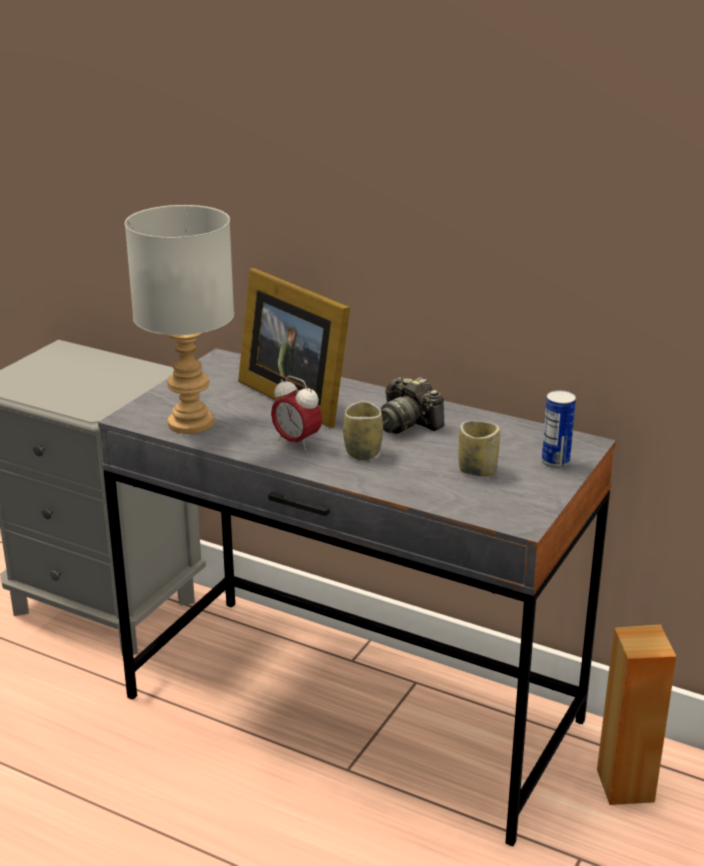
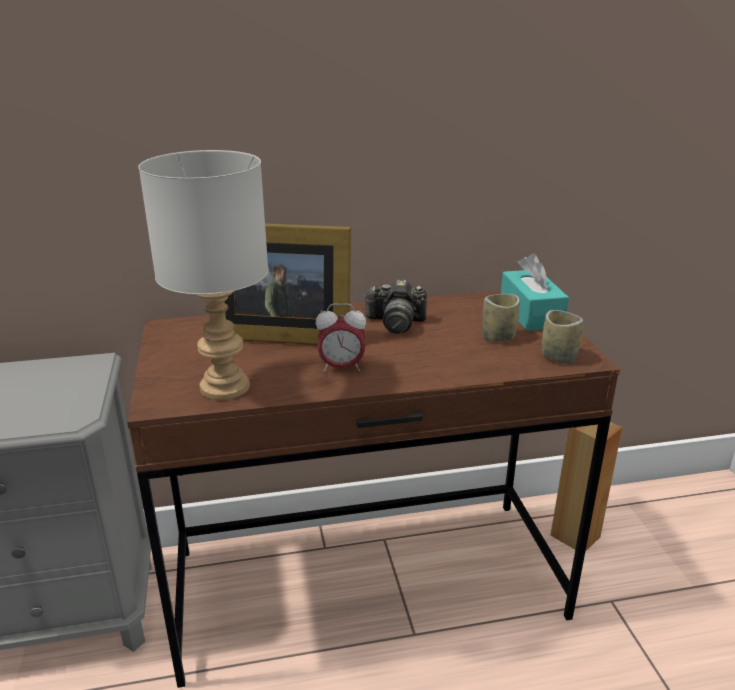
camera: 40 degrees left, 0 degrees up
(353, 710) = (367, 585): grey desk -> brown desk
(362, 452) = (403, 355): cup -> cup (558, 357)
(555, 462) = (531, 313): can -> turquoise tissue box

